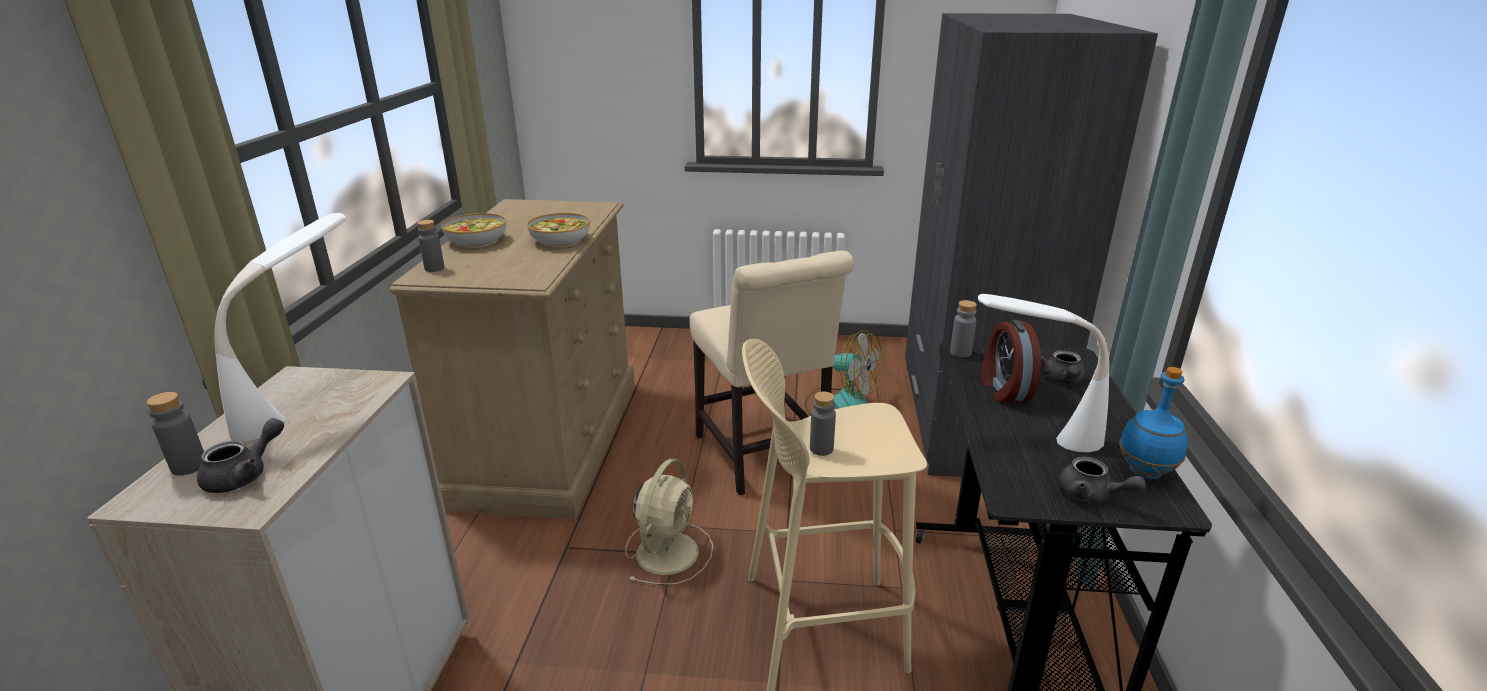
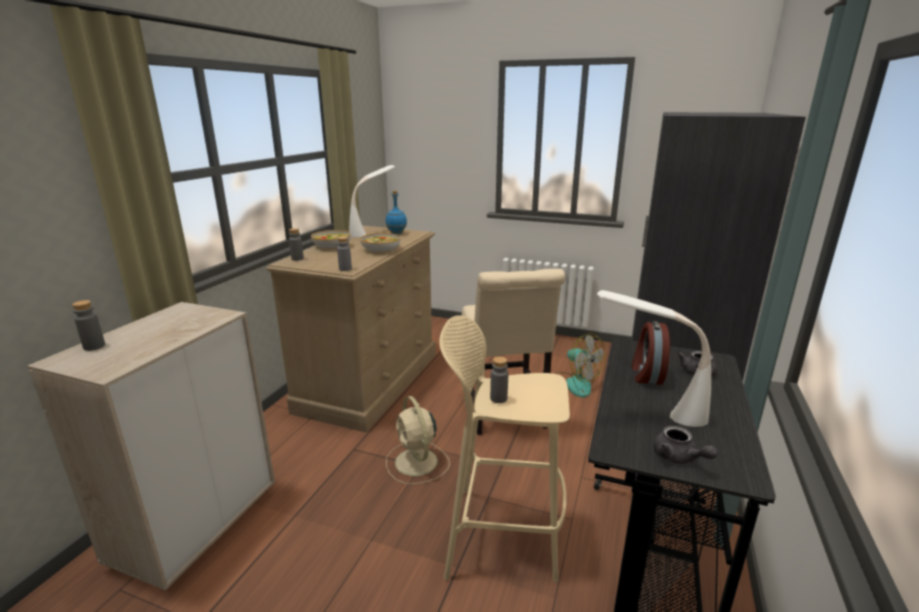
camera: 15 degrees right, 5 degrees down
(245, 475) = (117, 355): grey teapot -> none
(312, 401) = (180, 321): white table lamp -> white table lamp (374, 232)
(668, 551) = (417, 463): beige fan -> beige fan turned 120 degrees clockwise
(960, 352) = (625, 346): grey bottle -> grey bottle (345, 269)
(1146, 472) = (734, 448): blue bottle -> blue bottle (396, 233)

